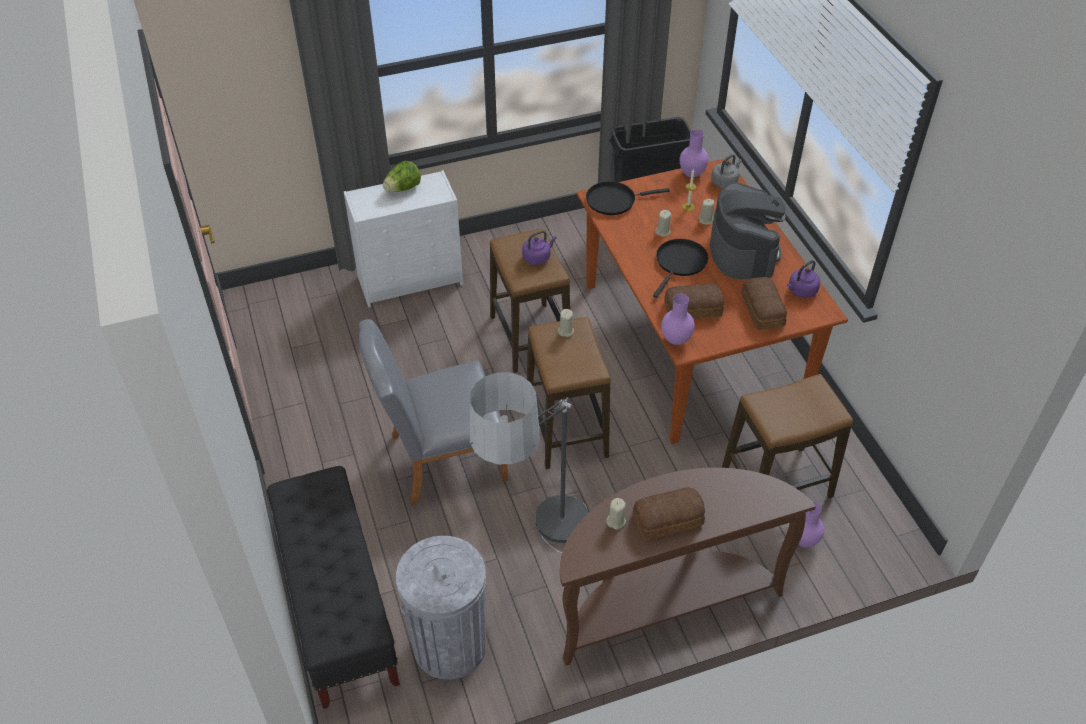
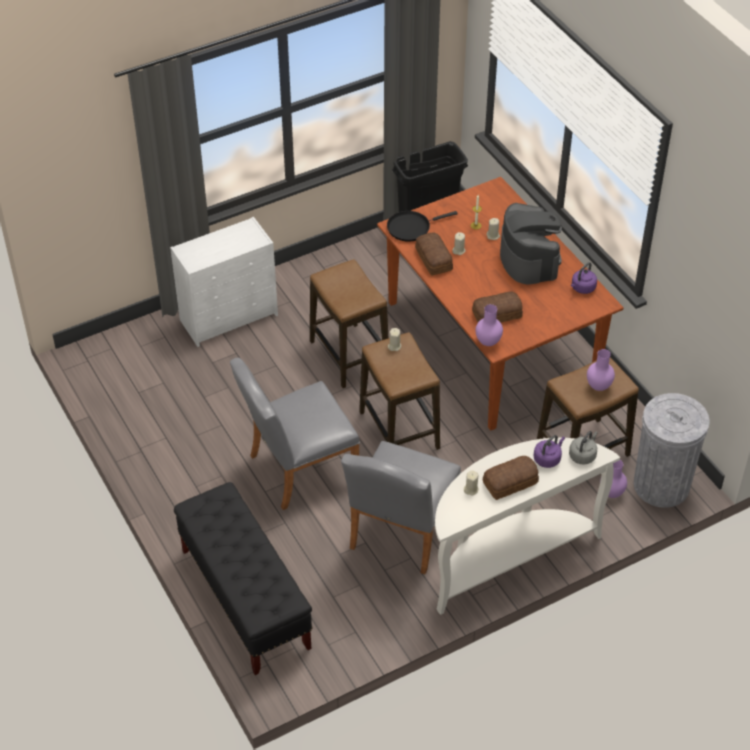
camera: 10 degrees left, 0 degrees up
(403, 188) = (222, 238): lettuce -> none
(449, 645) = (343, 614): grey trash can -> grey trash can (661, 485)
(538, 257) = (355, 286): purple kettle -> purple kettle (548, 458)
(539, 554) = (400, 534): floor lamp -> grey chair
(663, 603) = (508, 557): brown console table -> white console table
(680, 263) = (478, 276): black frying pan -> none
(691, 174) = (472, 195): purple vase -> purple vase (598, 386)
(725, 182) = (502, 199): grey kettle -> grey kettle (583, 455)
(761, 311) = (553, 309): bread -> bread (433, 260)

